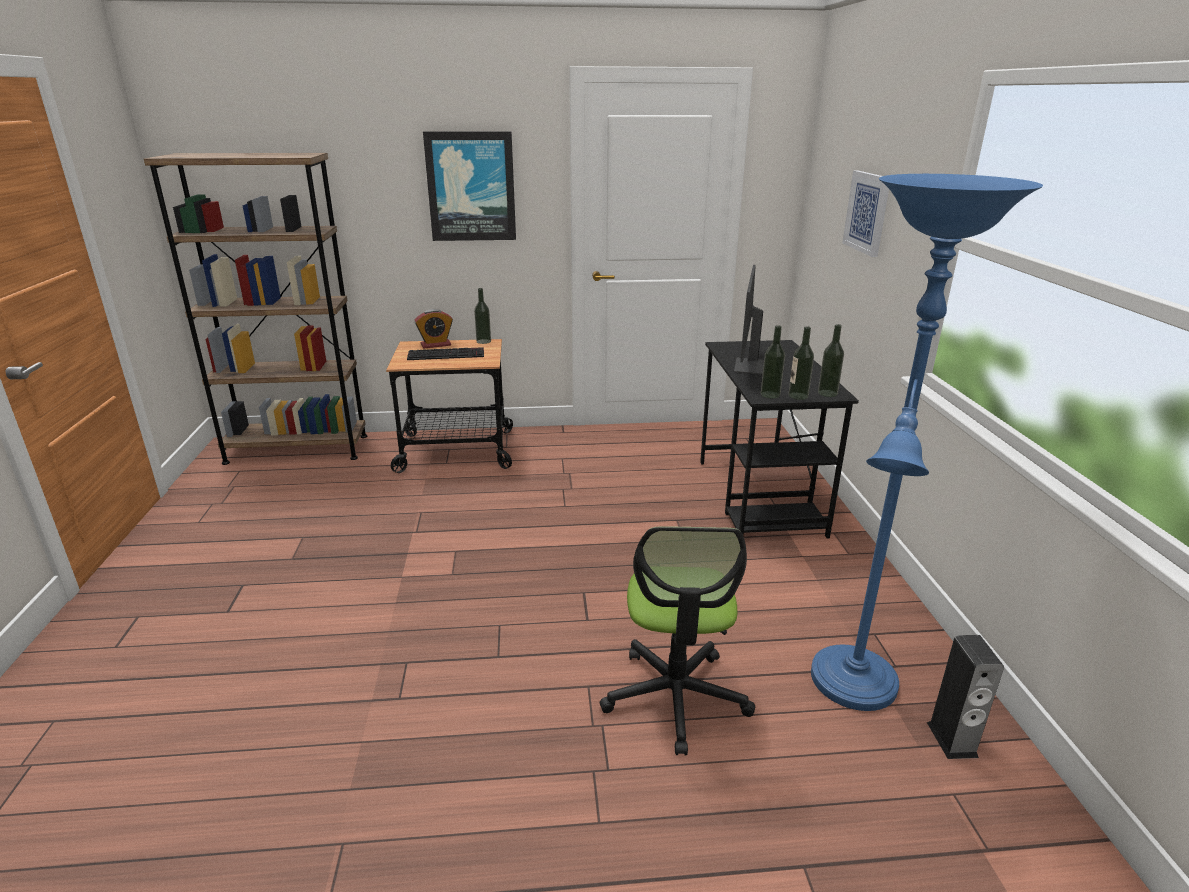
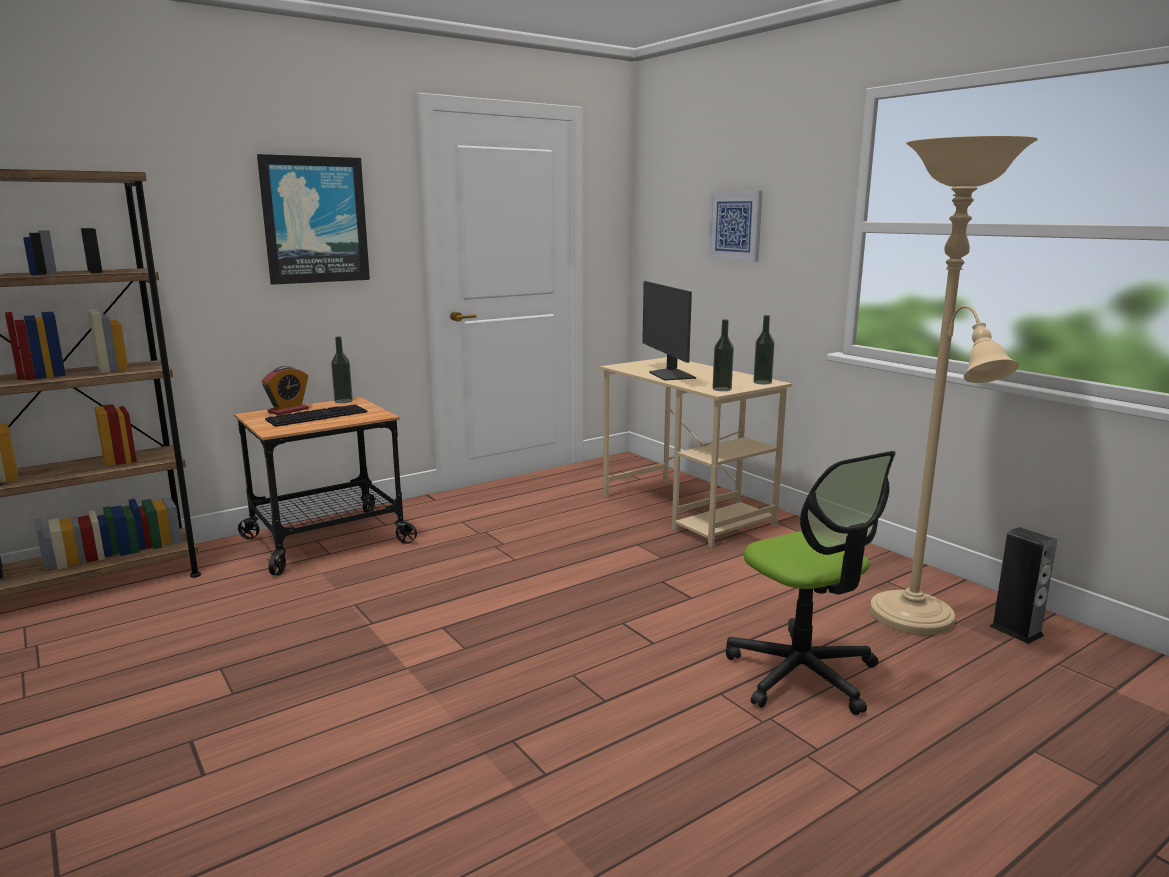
camera: 30 degrees left, 10 degrees down
(759, 497) = (687, 511): black desk -> beige desk
(798, 396) = (744, 387): bottle -> none
(852, 687) = (917, 621): blue floor lamp -> beige floor lamp

